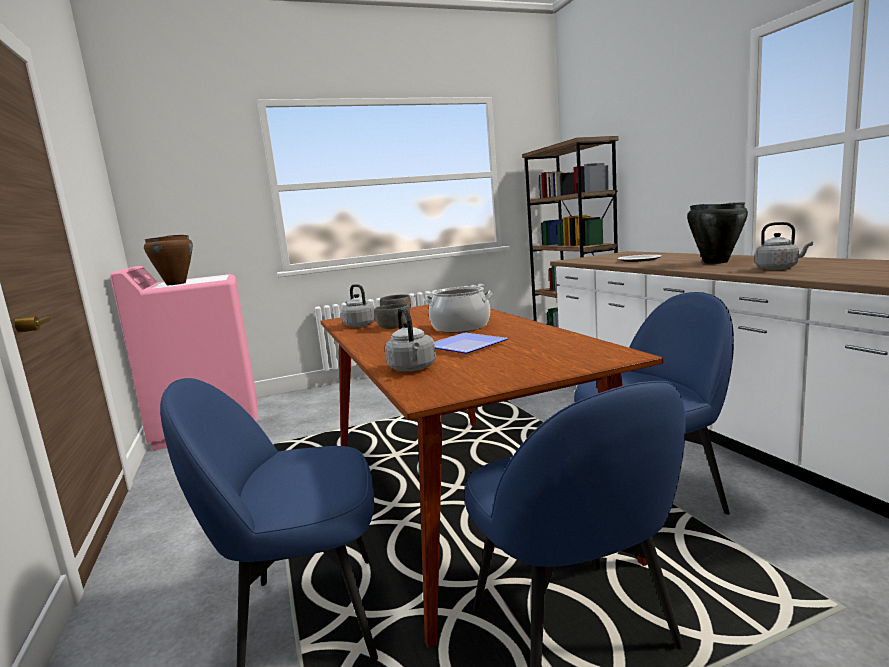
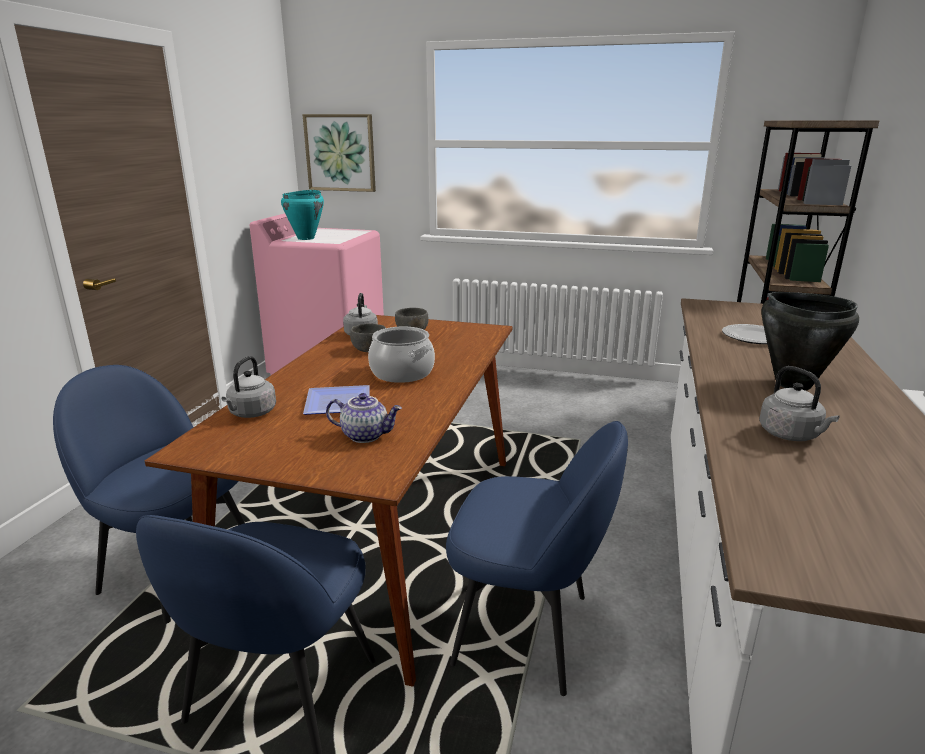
camera: 35 degrees right, 10 degrees up
(175, 205) = (340, 153): none -> picture
(176, 284) = (306, 238): brown cooking pot -> turquoise cooking pot
(541, 348) = (366, 435): none -> teapot

